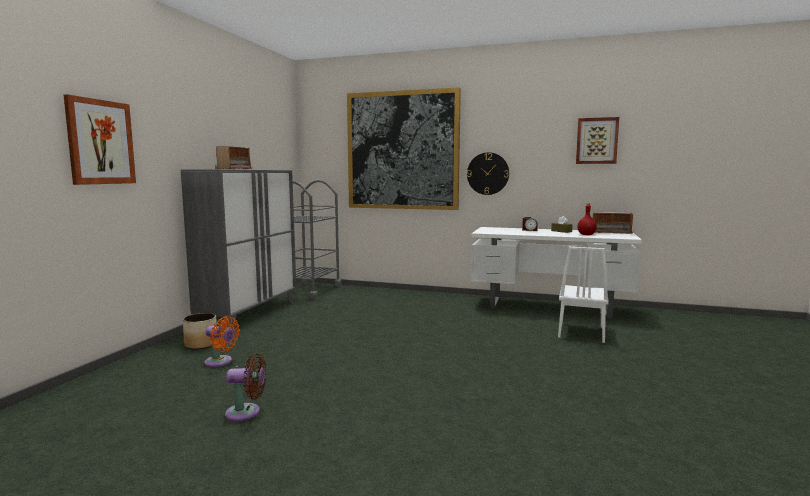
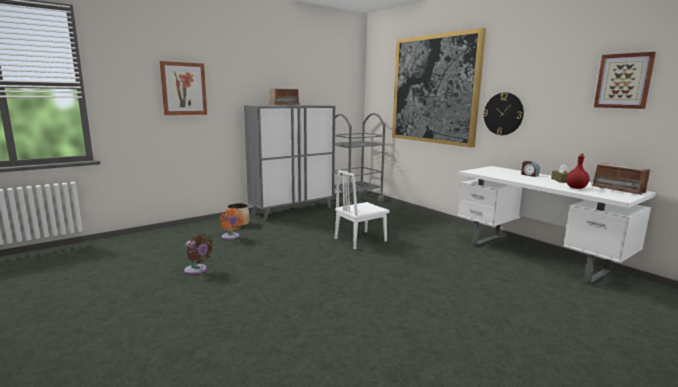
camera: 35 degrees right, 5 degrees up
(581, 332) = (526, 287): white chair -> white chair (360, 240)

